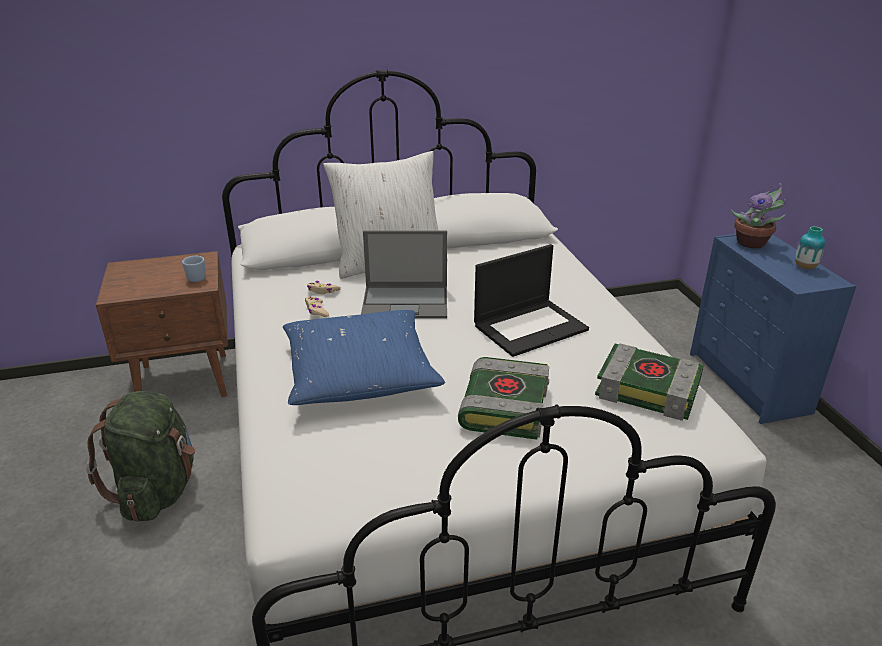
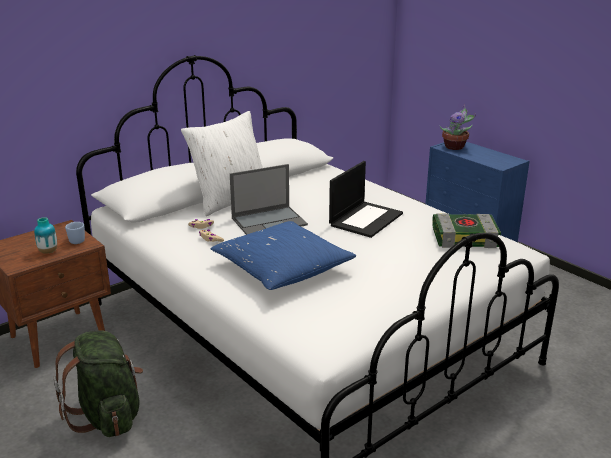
camera: 25 degrees left, 5 degrees down
(503, 406) = (391, 264): book -> none
(805, 267) = (495, 155): vase -> vase (48, 251)

